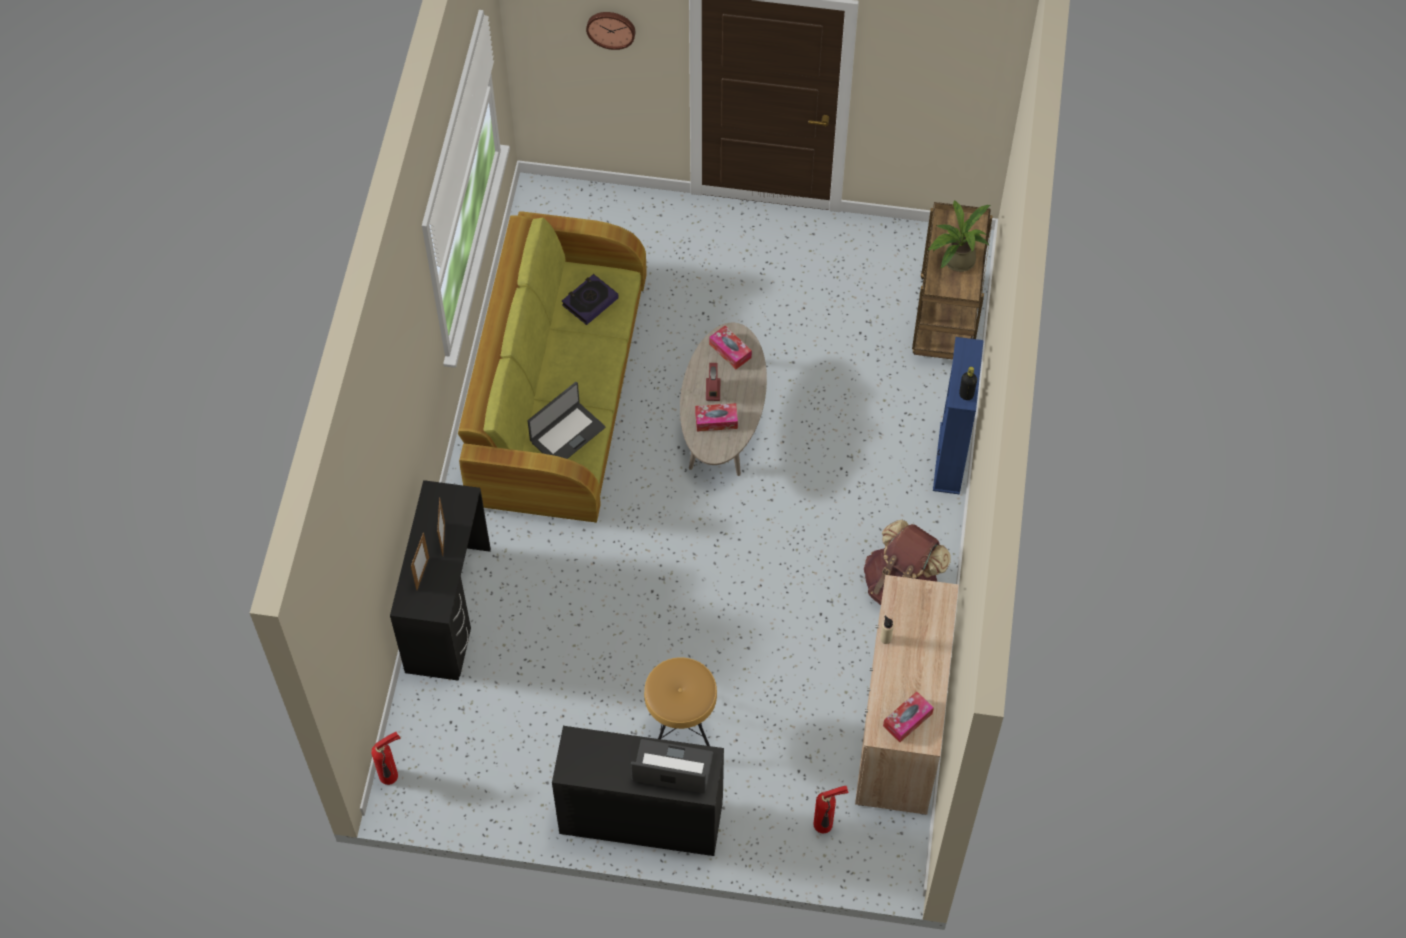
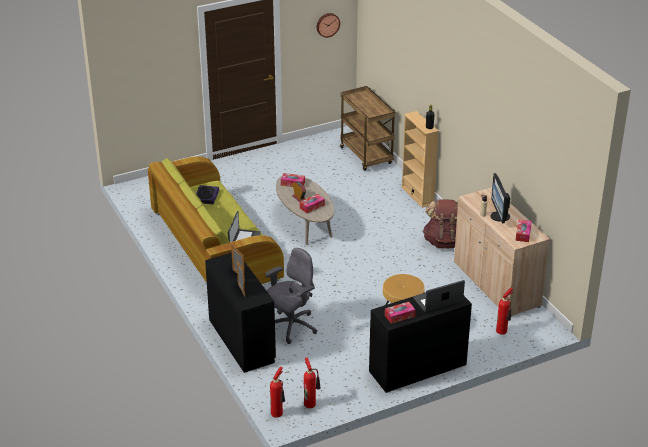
camera: 35 degrees left, 25 degrees down
(445, 787) = (310, 403): none -> fire extinguisher
(534, 626) = (291, 327): none -> grey office chair
(591, 764) = (399, 316): none -> tissue box
(611, 28) = (160, 53): wall clock -> wall clock (327, 24)
(907, 659) = (499, 216): none -> monitor
(950, 458) = (417, 195): blue bookcase -> beige bookcase
(955, 261) = (369, 107): potted plant -> none

